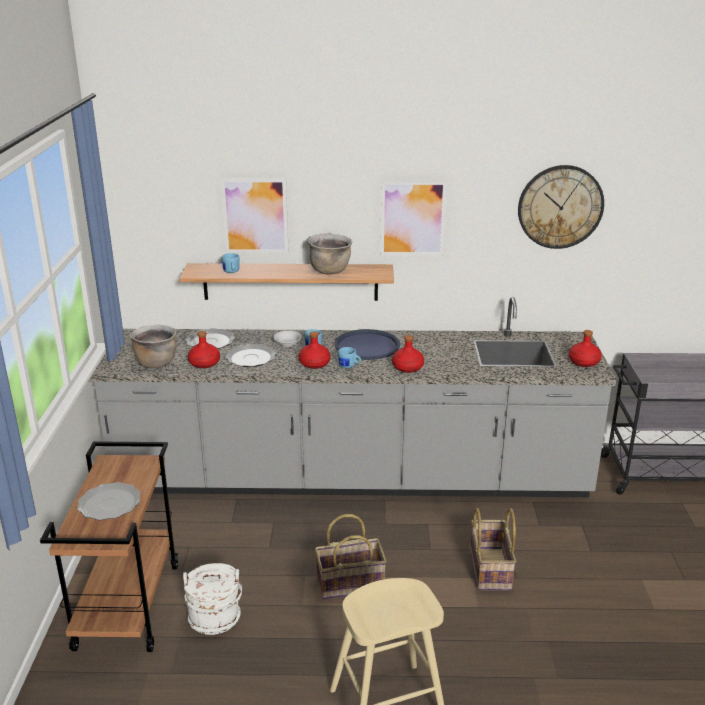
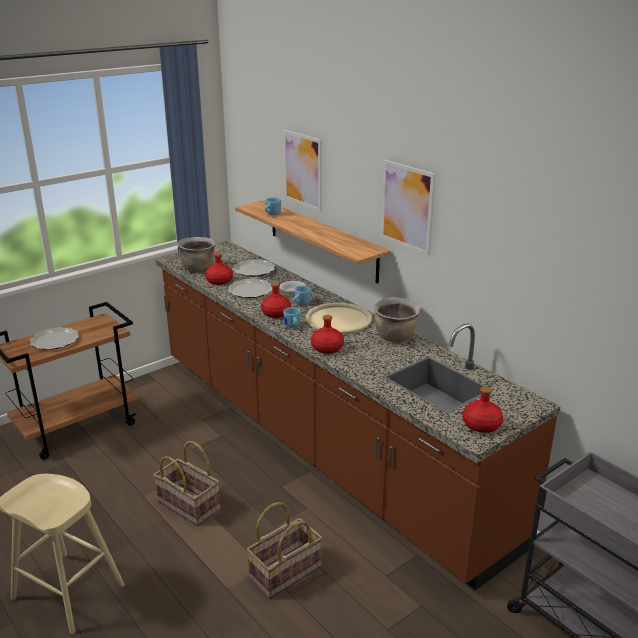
camera: 50 degrees right, 0 degrees up
(215, 617) = (96, 466): white bucket -> none
(330, 271) = (332, 237): brown cooking pot -> brown cooking pot (395, 337)
(352, 478) = (319, 442): grey counter -> brown counter
(367, 346) = (338, 319): blue tray -> beige tray
(560, 207) = (540, 236): wall clock -> none

